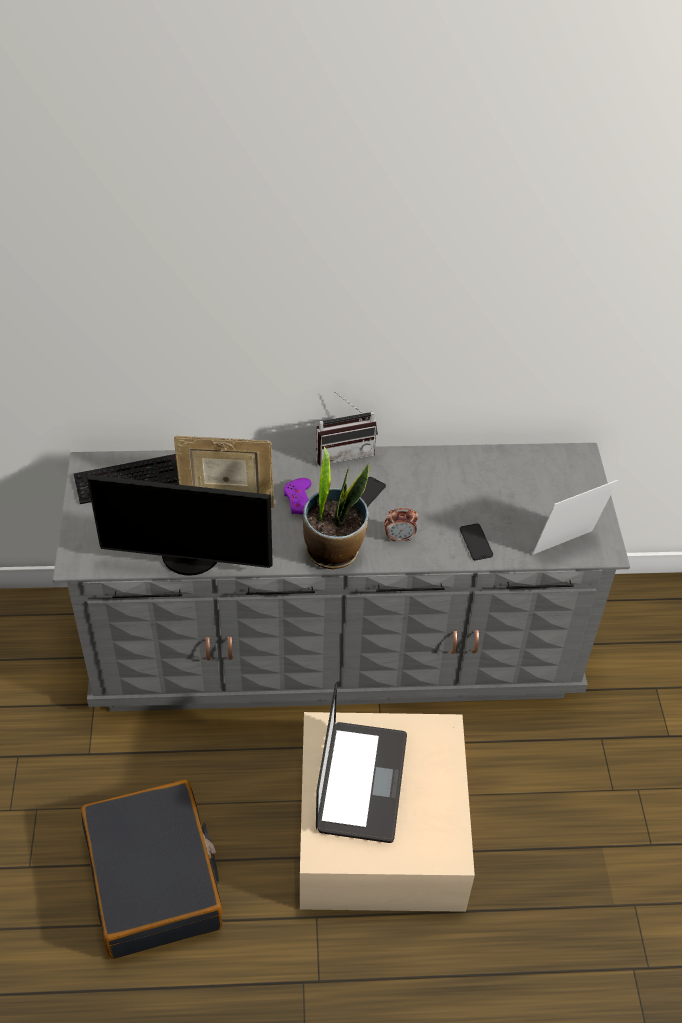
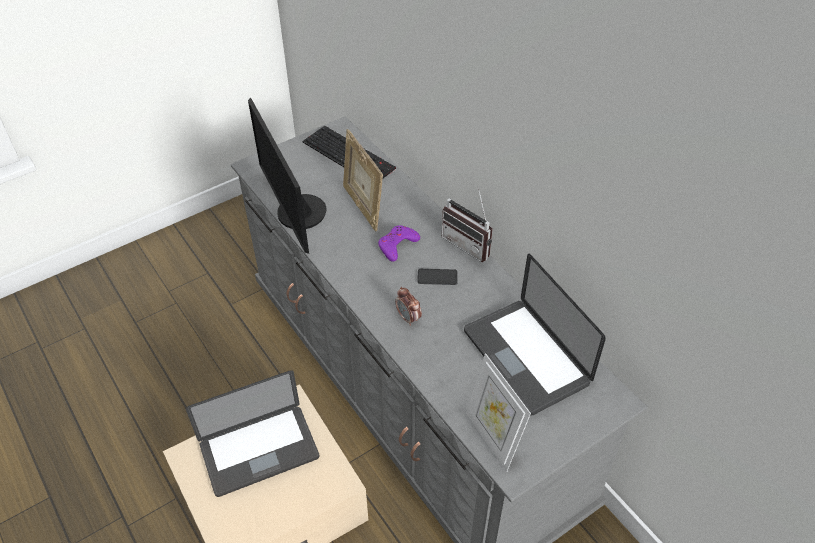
camera: 60 degrees right, 0 degrees up
(154, 878) = (159, 388): black suitcase -> none
(333, 550) = (363, 285): potted plant -> none
(476, 542) = (444, 370): phone -> none
(500, 484) = (525, 357): none -> laptop
(566, 547) = (492, 438): picture frame -> picture frame turned 150 degrees counterclockwise

